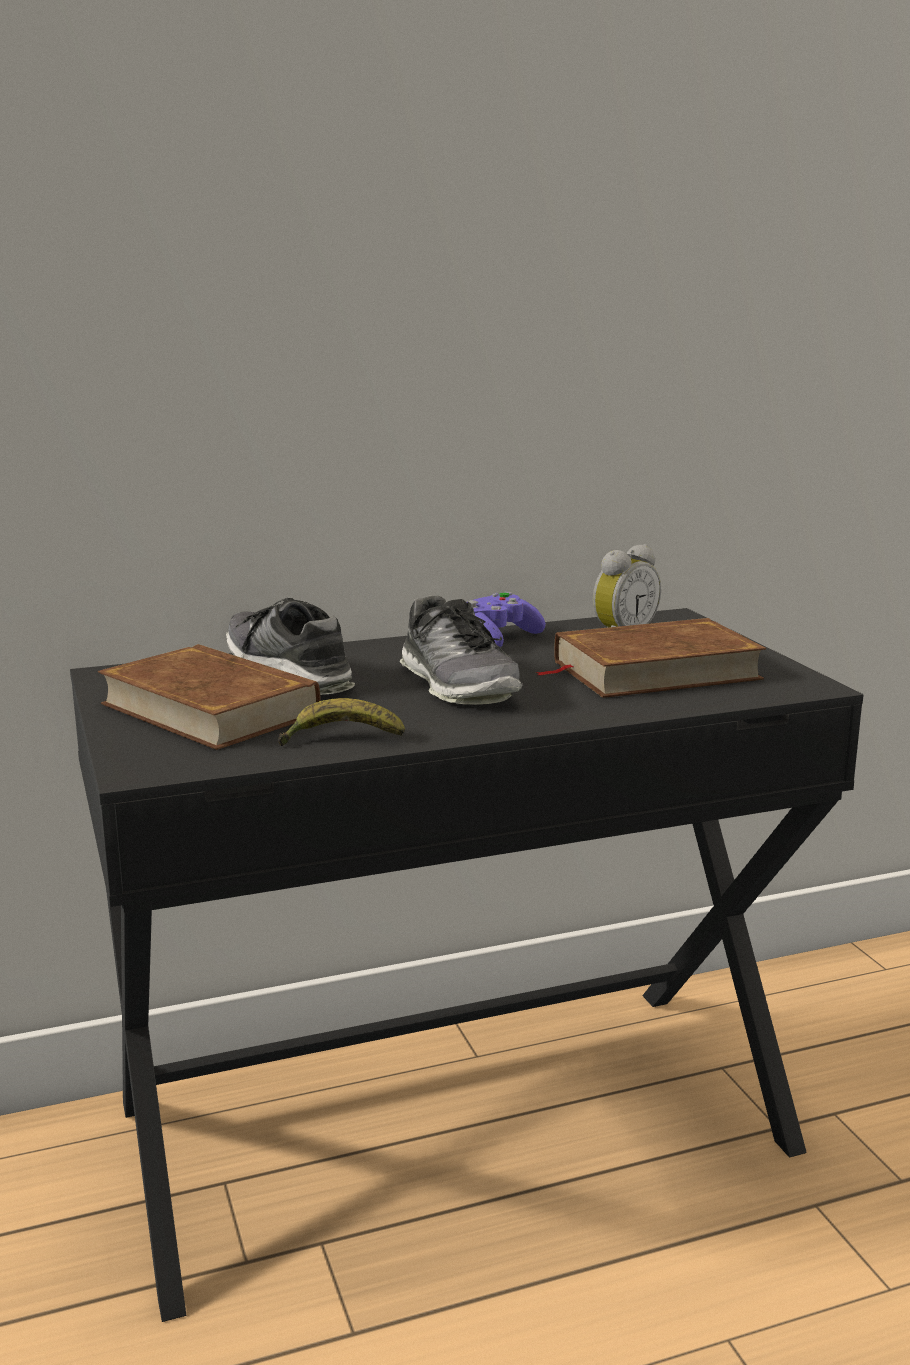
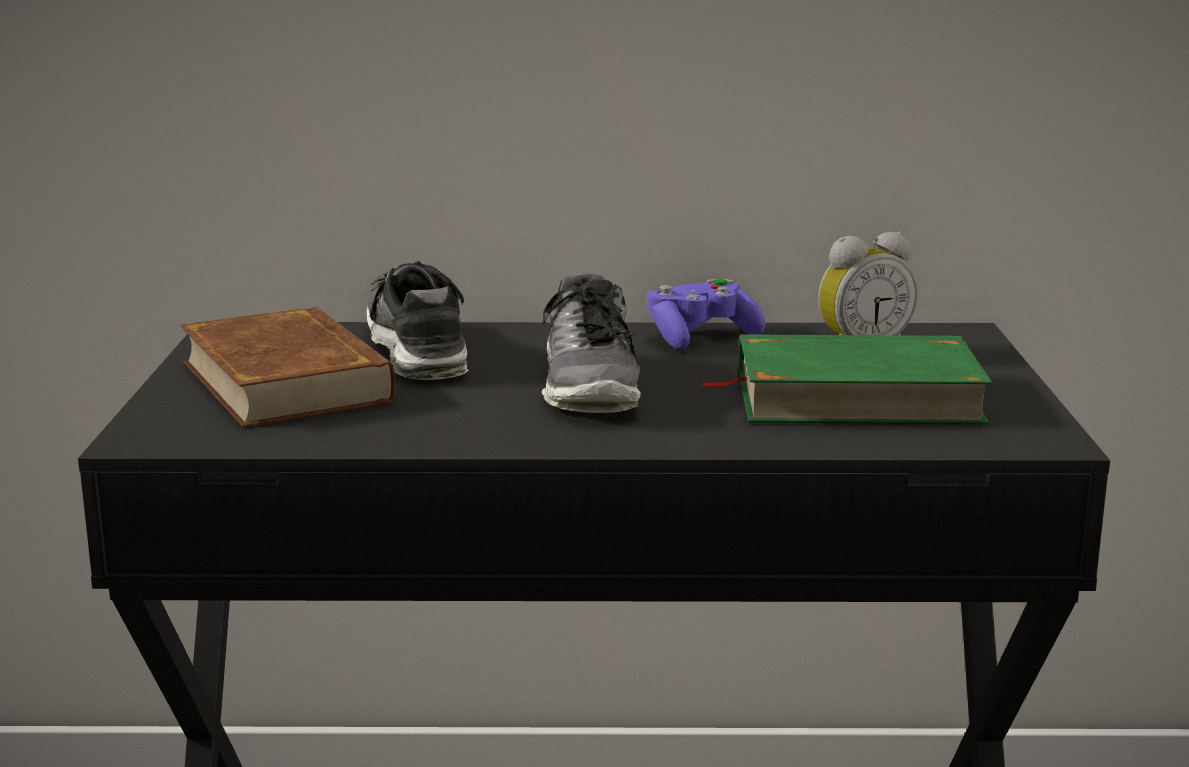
camera: 20 degrees right, 0 degrees up
(341, 739) = (387, 432): banana -> none
(654, 670) = (855, 397): brown book -> green book

